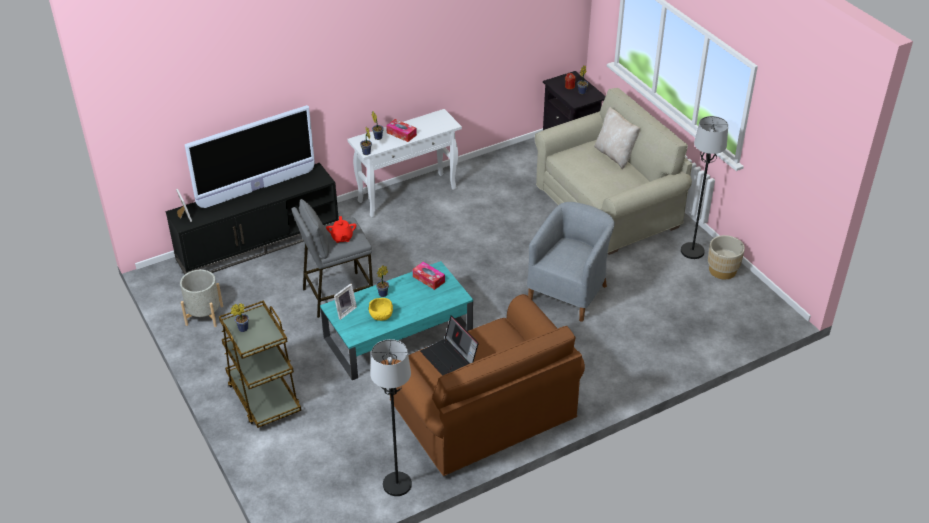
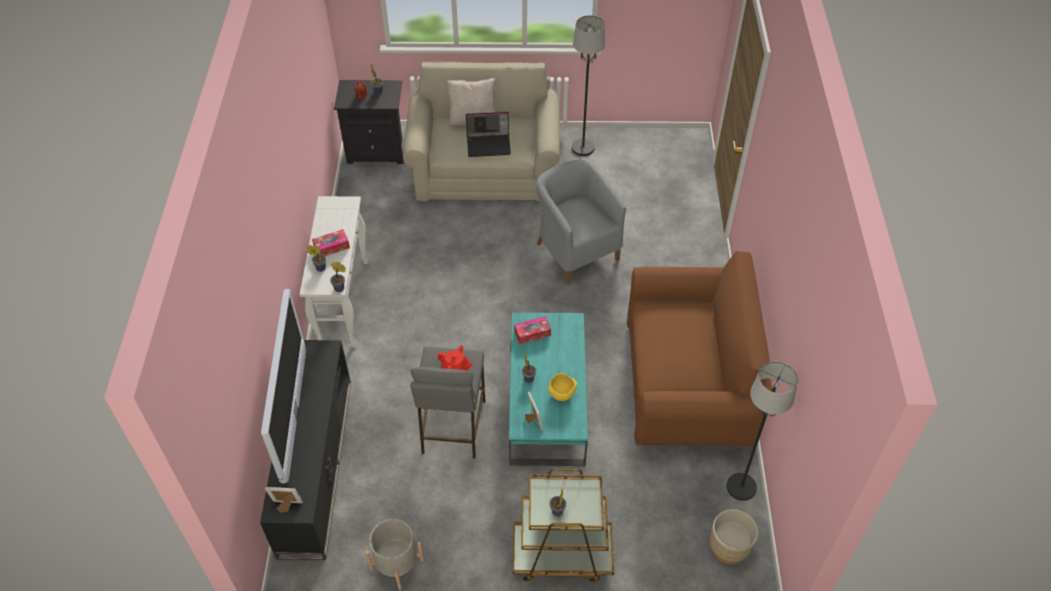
camera: 60 degrees left, 10 degrees up
(450, 358) = (672, 362): laptop -> laptop (489, 144)
(722, 270) = (619, 143): beige planter -> beige planter (729, 548)

